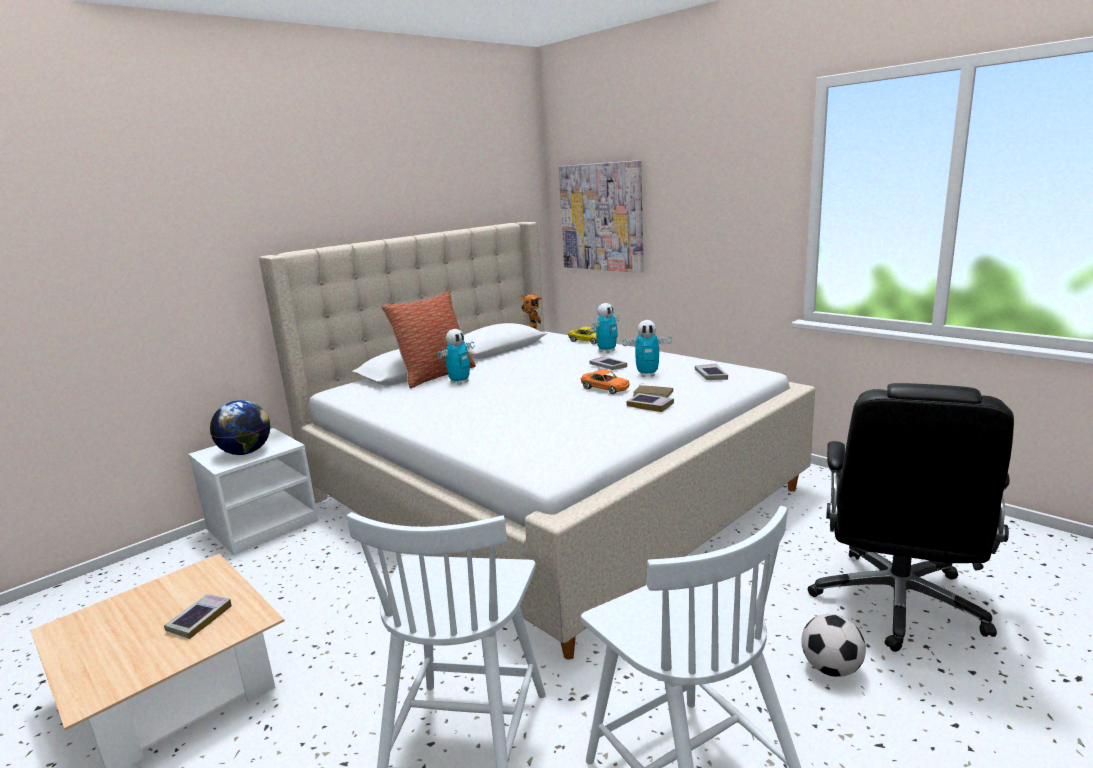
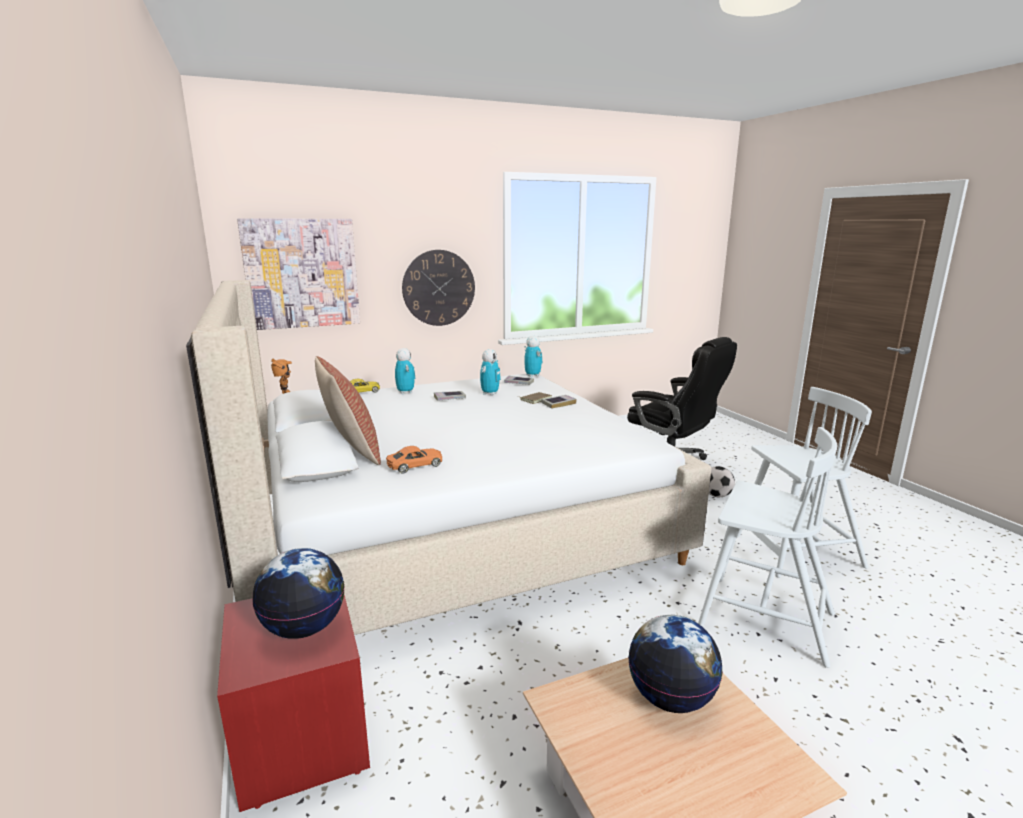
camera: 70 degrees left, 0 degrees up
(199, 619) = (671, 698): book -> globe
(263, 525) = (300, 735): white nightstand -> red nightstand
(460, 382) = (397, 444): toy robot -> toy robot (532, 376)
(605, 388) = (503, 407): orange toy car -> orange toy car (415, 465)
(723, 241) = (438, 288): none -> wall clock

